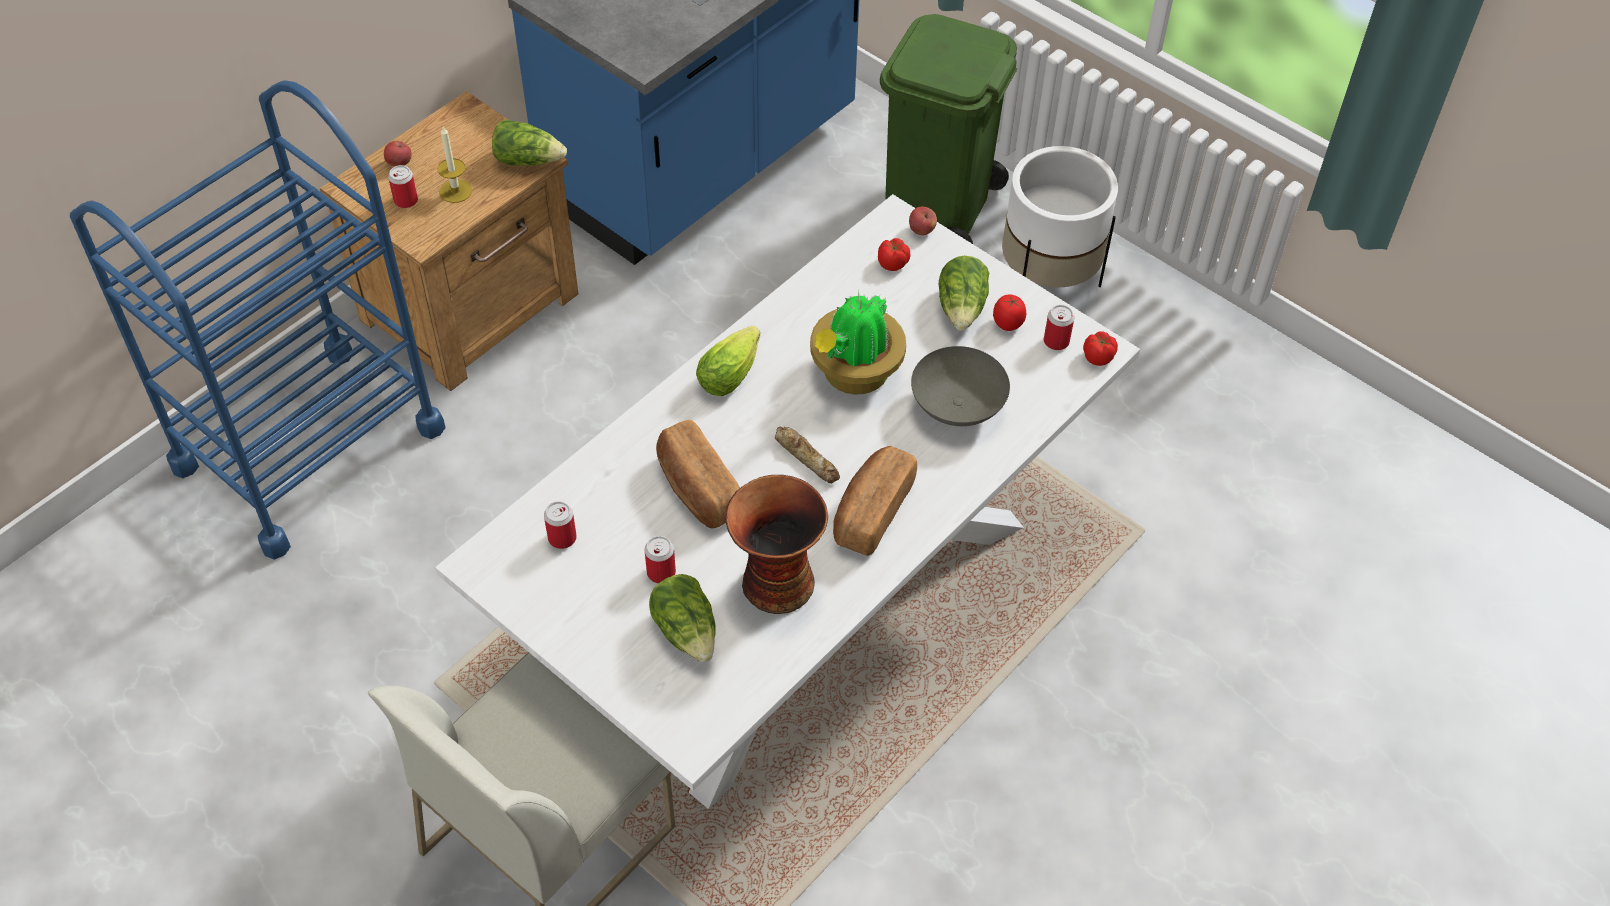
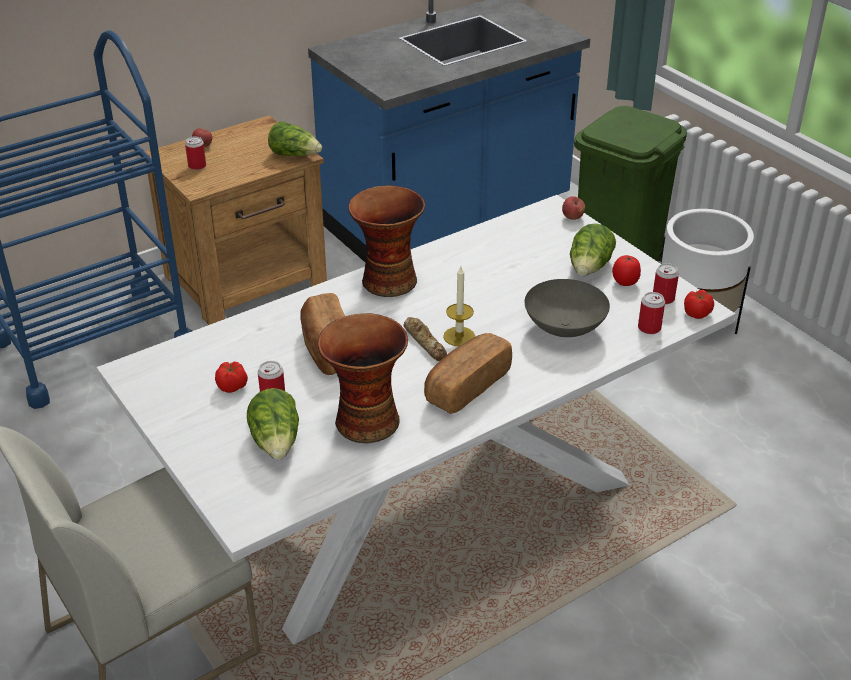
camera: 15 degrees right, 15 degrees down
(455, 191) = (235, 165): candle -> candle (459, 336)
(562, 538) = (204, 364): can -> can (649, 328)
(732, 371) = (387, 281): lettuce -> vase
(854, 374) = (485, 296): potted plant -> none
(893, 263) = (542, 234): tomato -> tomato (233, 386)

